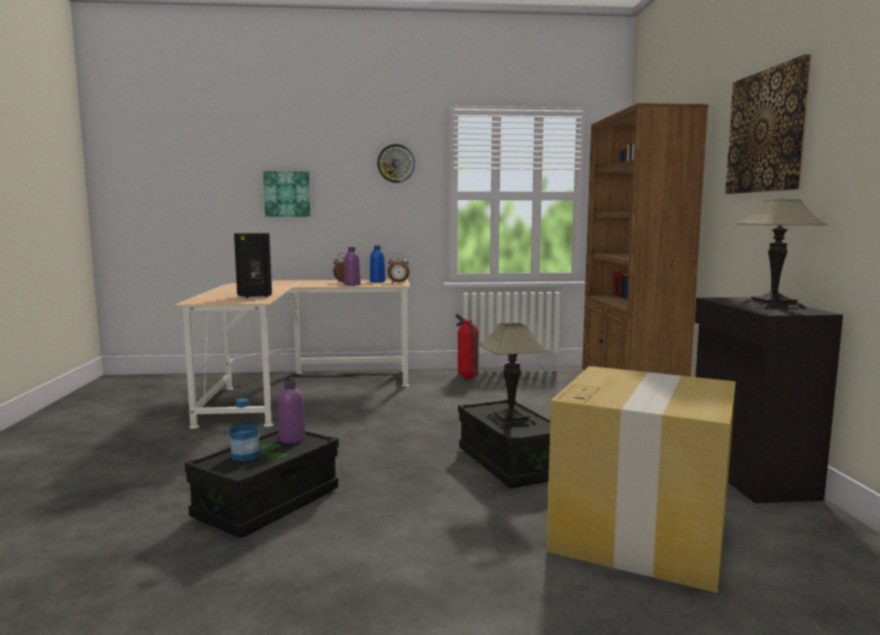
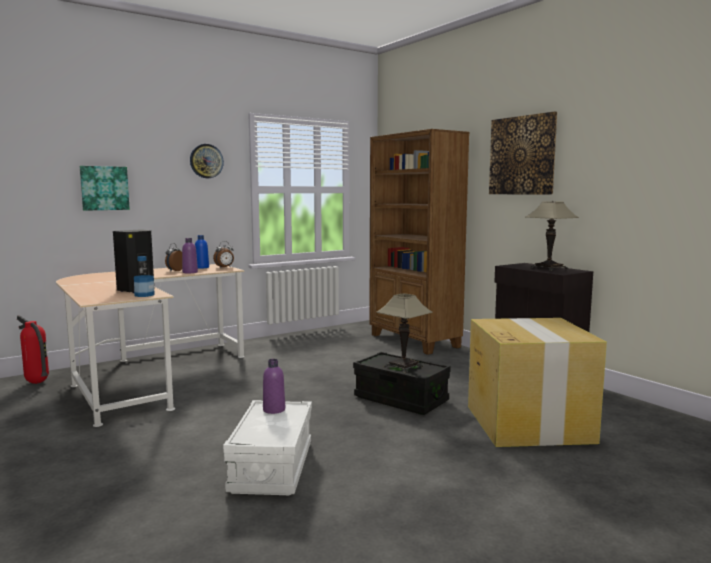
camera: 30 degrees left, 0 degrees up
(245, 455) = (260, 429): bottle -> bottle (144, 295)
(267, 504) = (272, 467): black storage box -> white storage box
(467, 378) = (282, 343): fire extinguisher -> fire extinguisher (36, 383)

